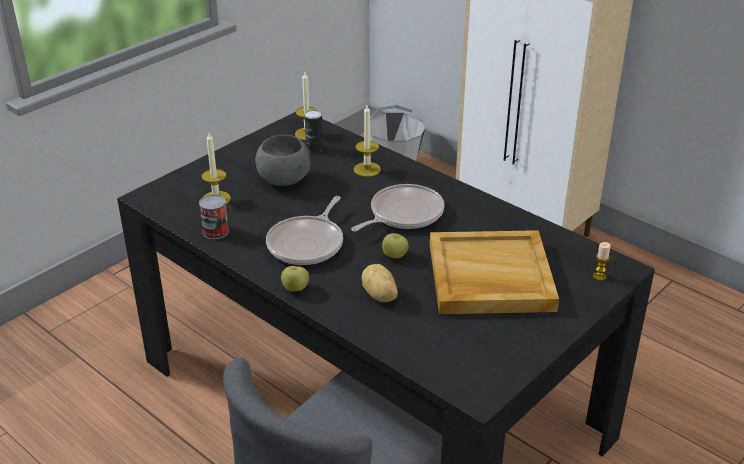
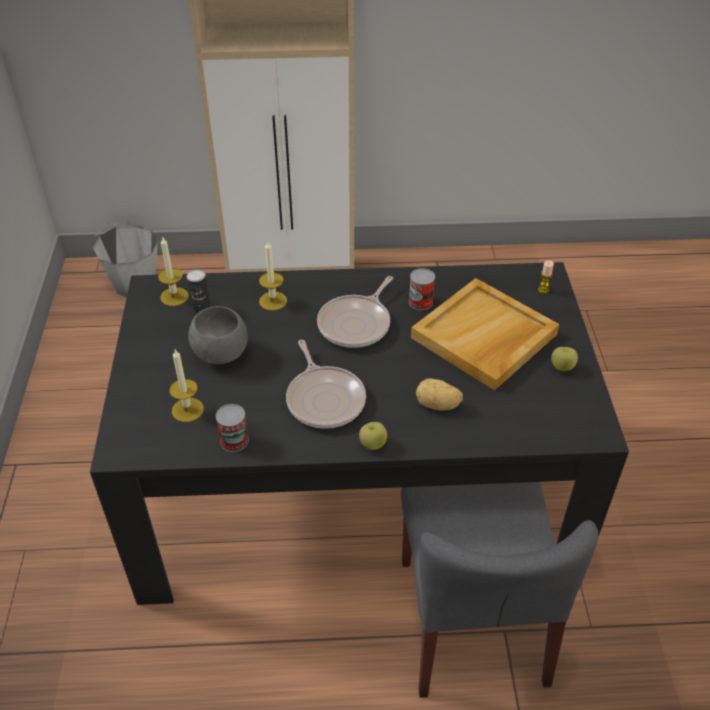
camera: 45 degrees left, 10 degrees up
(395, 256) = (401, 364): apple -> apple (562, 367)
(403, 214) = (356, 324): frying pan -> frying pan turned 150 degrees counterclockwise
(476, 227) = (420, 302): none -> can

